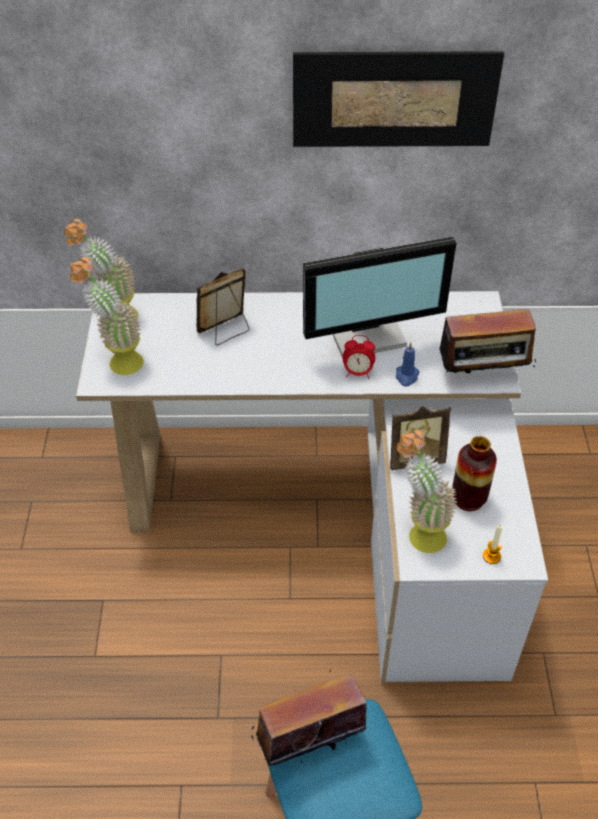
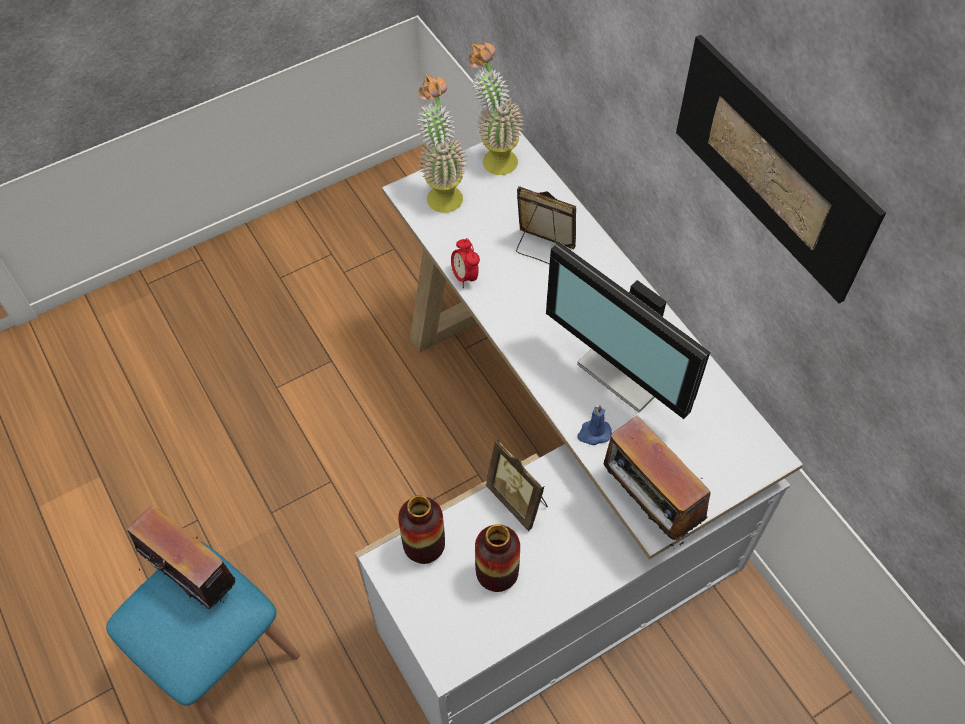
camera: 60 degrees right, 10 degrees up
(358, 372) = (567, 387): alarm clock -> alarm clock (465, 276)
(418, 533) = (424, 547): potted plant -> vase
(491, 556) = (435, 629): candle -> none

